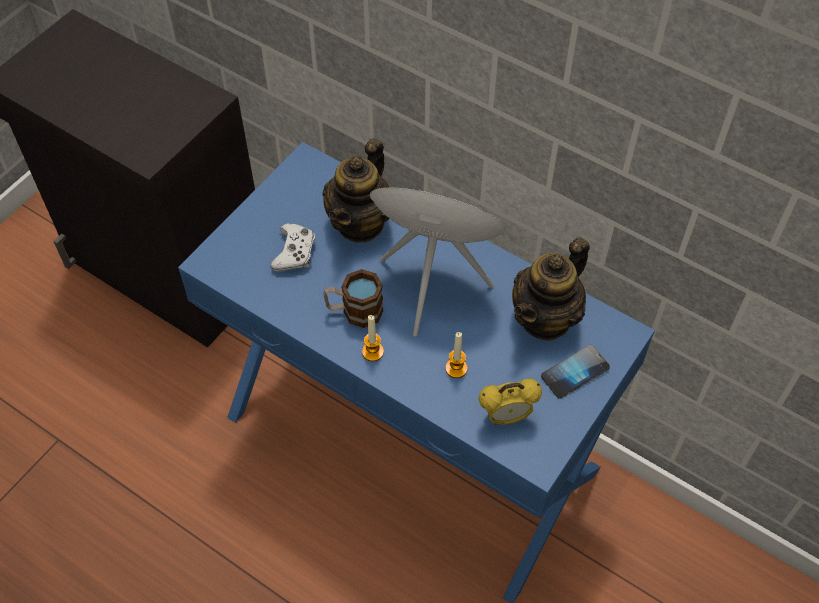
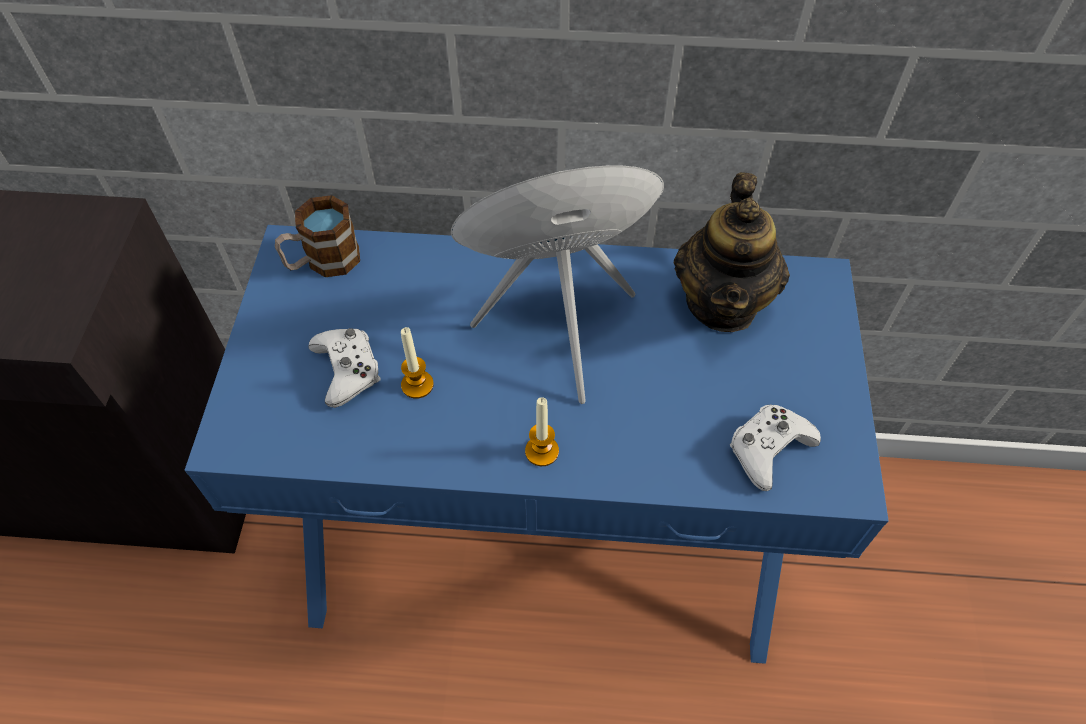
camera: 30 degrees left, 0 degrees up
(354, 311) = (480, 409): mug -> mug (323, 262)
(360, 223) = (413, 292): teapot -> none
(456, 368) = (663, 418): candle -> candle (417, 385)
(506, 417) = (768, 449): alarm clock -> white game controller
(575, 372) = (804, 351): phone -> none

